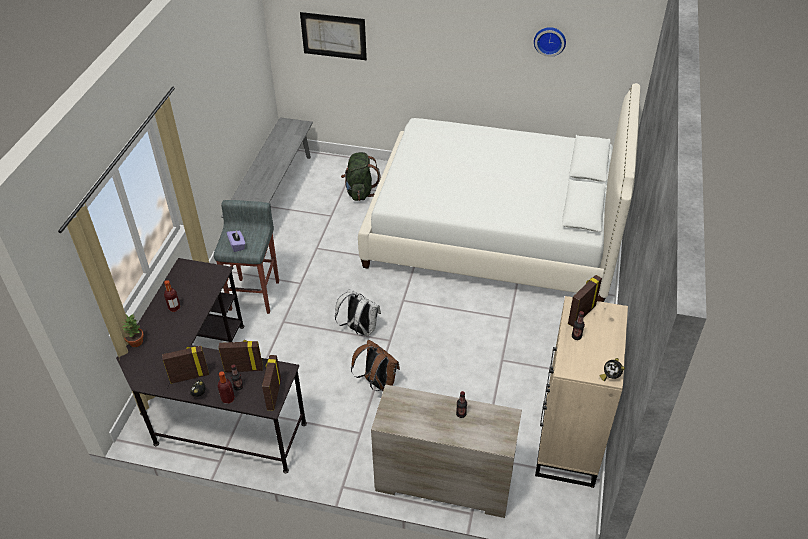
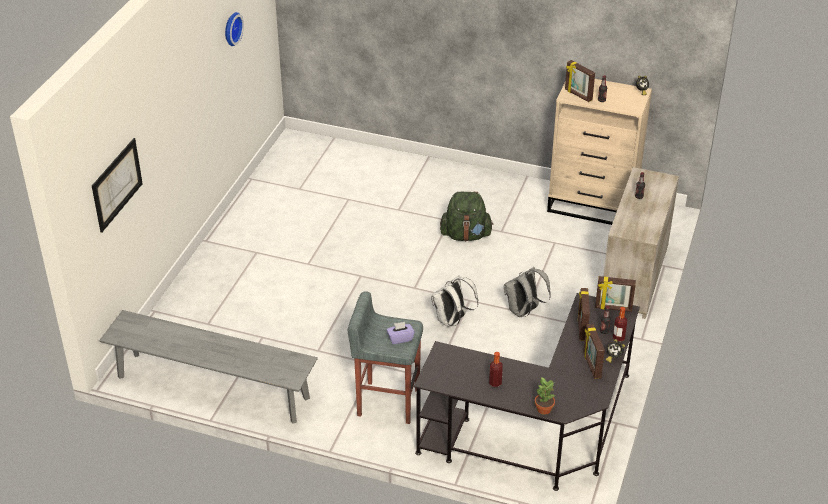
camera: 85 degrees left, 5 degrees down
(360, 192) = (224, 311): green backpack -> green backpack (466, 235)
(377, 383) = (524, 311): brown backpack -> grey backpack
(494, 231) = (322, 216): white bed -> none

